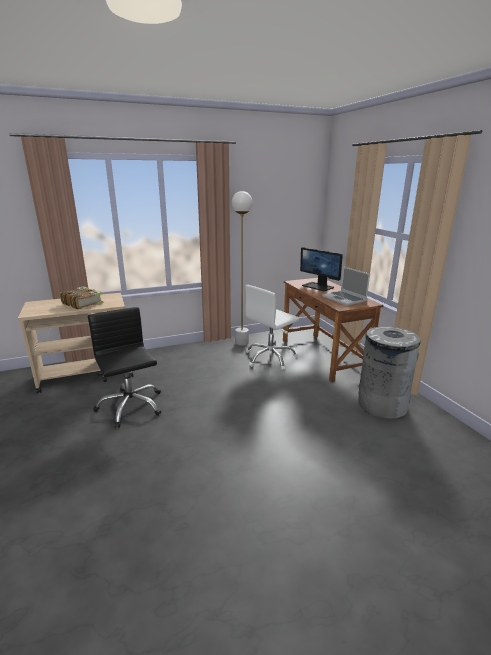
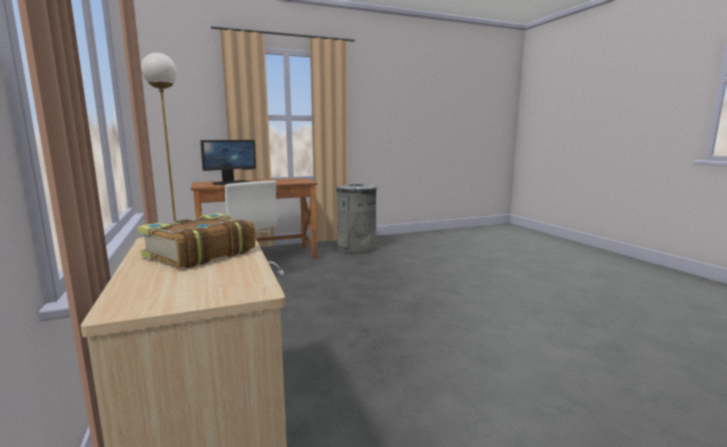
camera: 90 degrees left, 10 degrees down
(130, 406) = (357, 363): black office chair -> none
(345, 299) = (283, 181): laptop -> none

